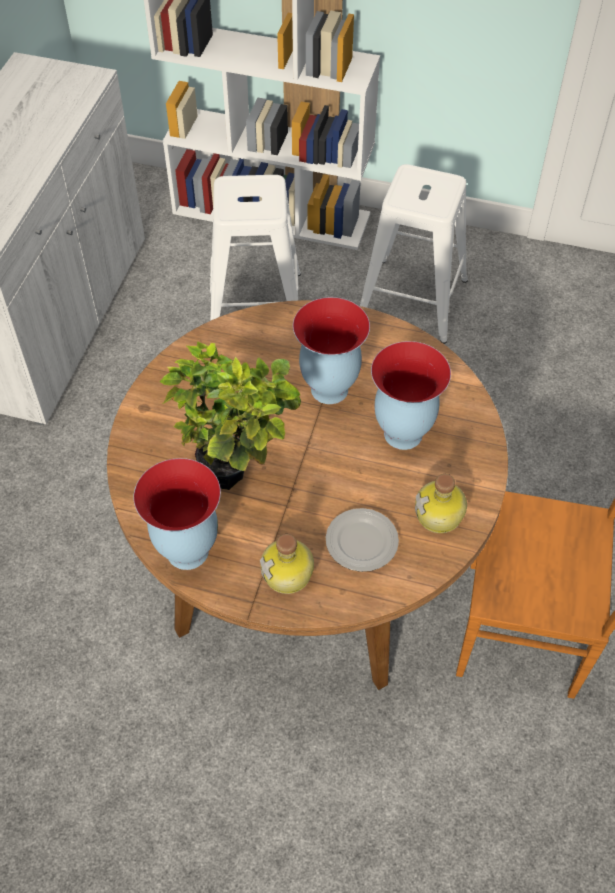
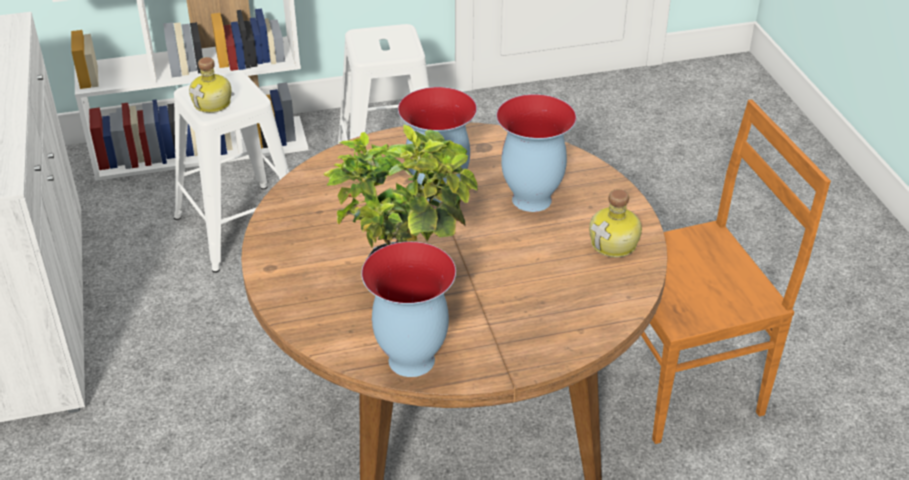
camera: 30 degrees left, 15 degrees down
(289, 575) = (522, 338): bottle -> bottle (213, 104)
(362, 542) = (566, 288): plate -> none

